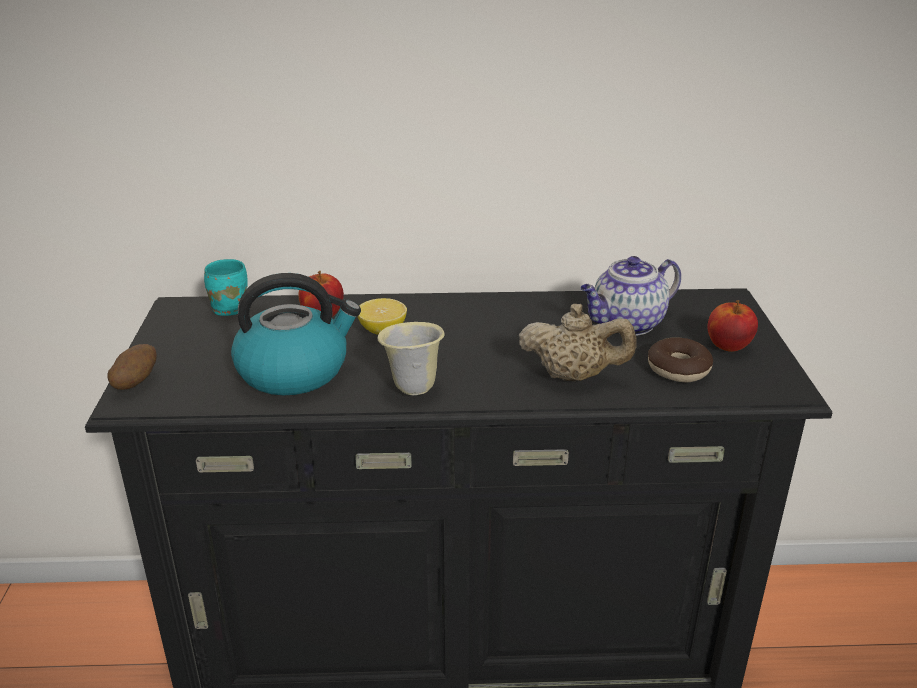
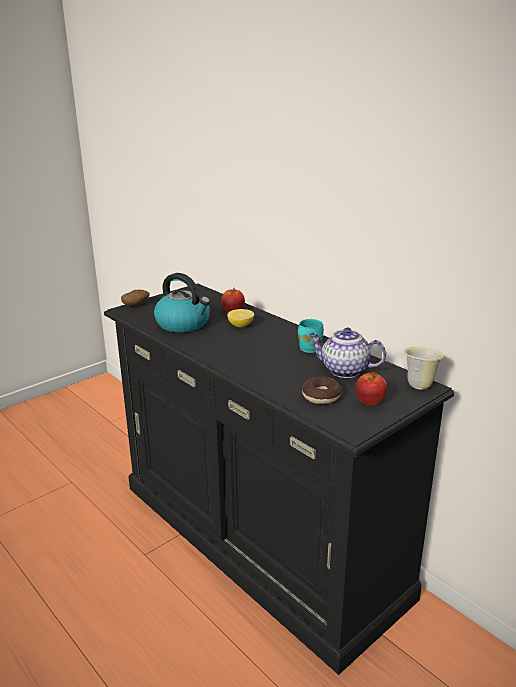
camera: 50 degrees right, 5 degrees down
(230, 308) = (210, 296): turquoise mug -> turquoise mug (311, 348)
(412, 387) = (206, 347): beige mug -> beige mug (420, 385)
(574, 376) = (271, 375): beige teapot -> none

